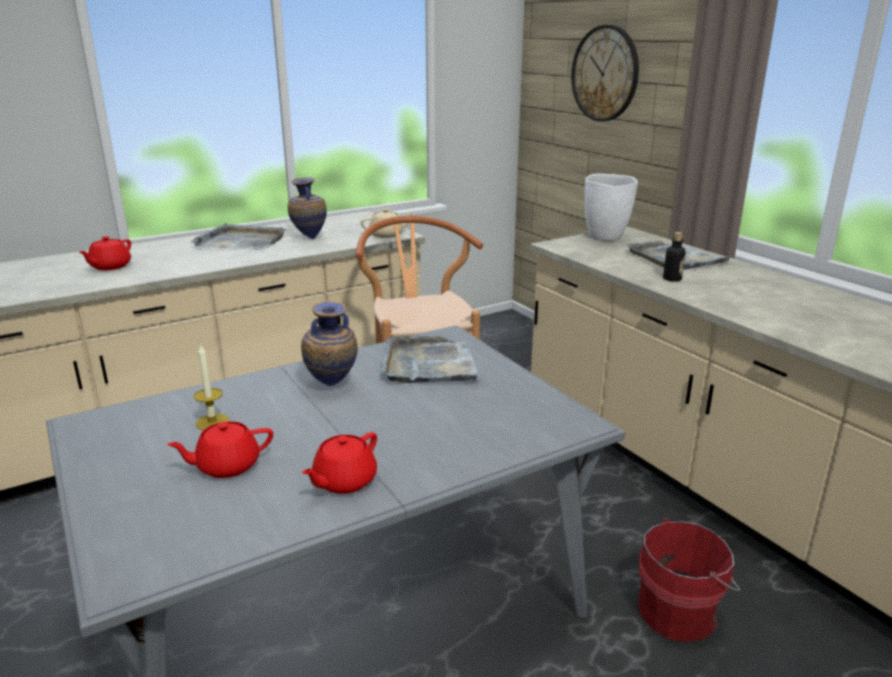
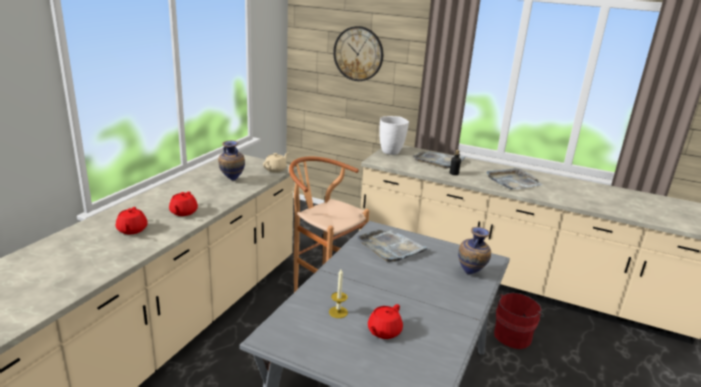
camera: 35 degrees left, 0 degrees up
(241, 241) = (190, 191): grey tray -> grey tray (513, 181)
(332, 387) = (365, 274): vase -> vase (471, 274)
(343, 481) = (444, 319): red teapot -> red teapot (183, 212)

